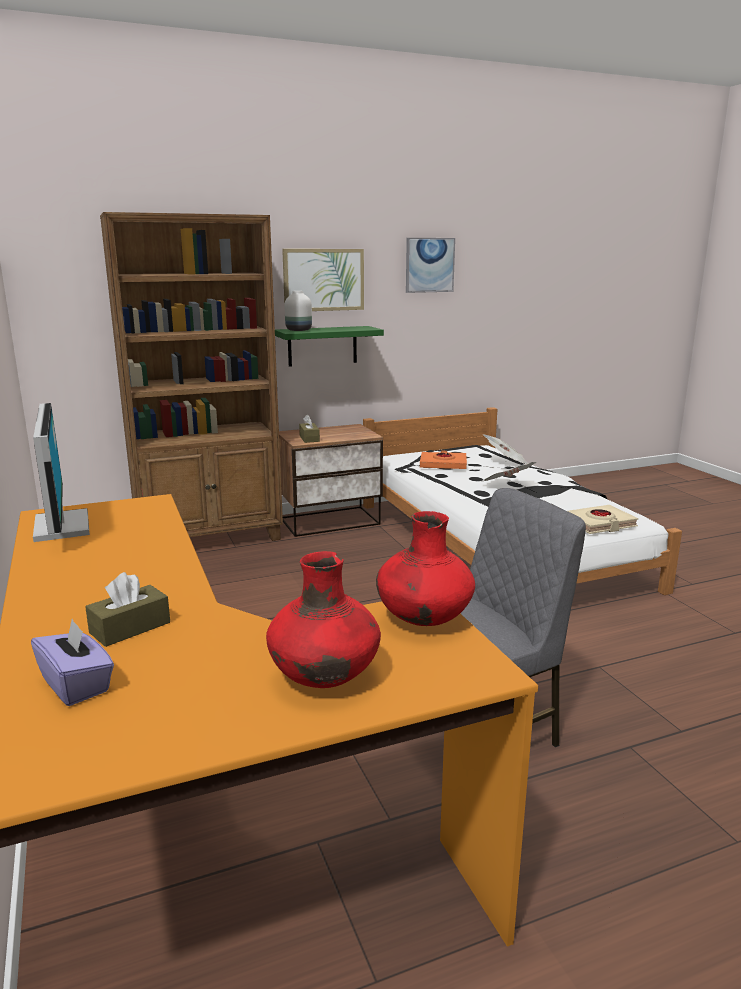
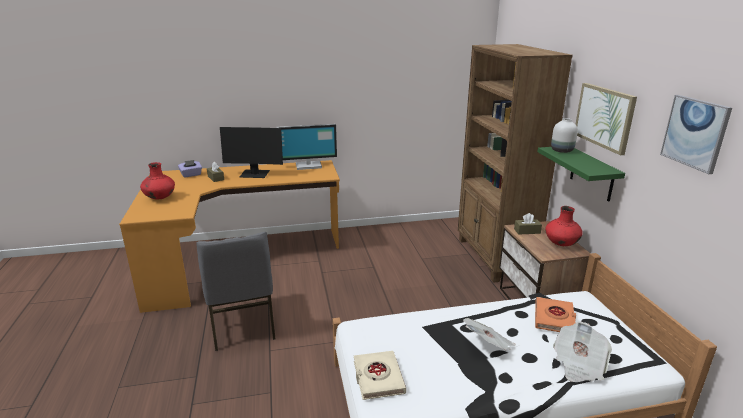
camera: 100 degrees right, 5 degrees up
(112, 577) = (255, 174): none -> monitor
(423, 620) = (174, 212): red vase -> red vase (561, 244)

